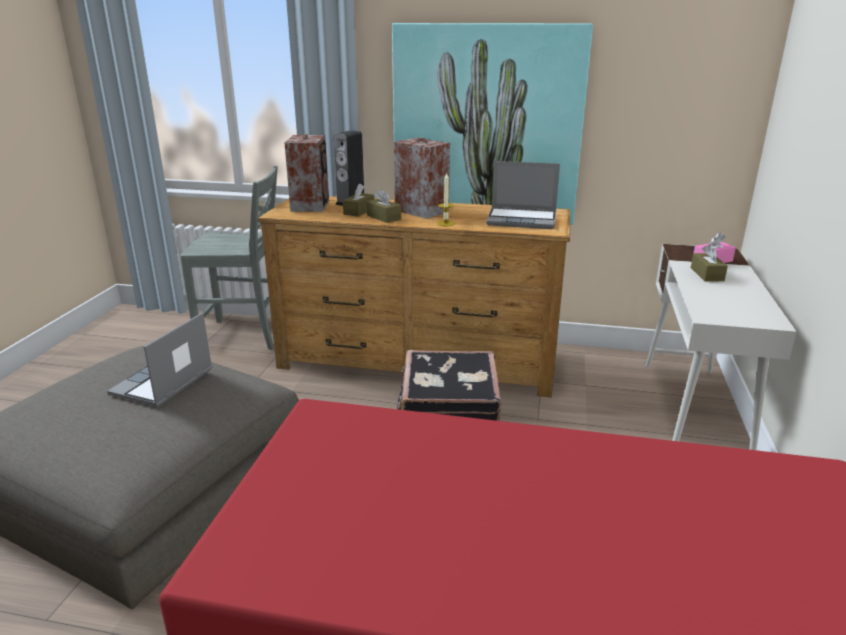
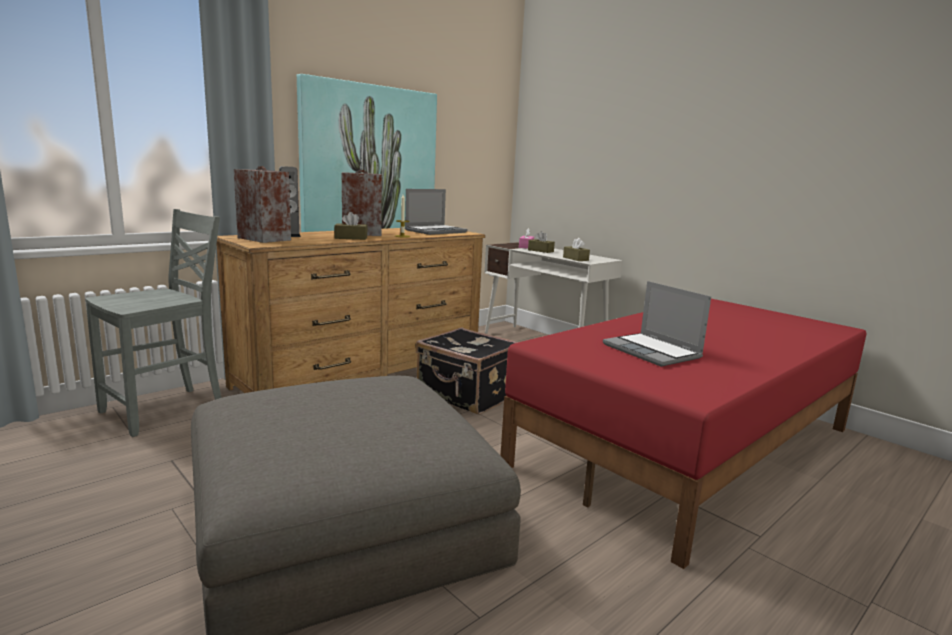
camera: 55 degrees left, 10 degrees down
(163, 383) = (346, 395): laptop -> laptop (653, 351)
(359, 211) = (318, 237): brown tissue box -> brown tissue box (575, 259)

